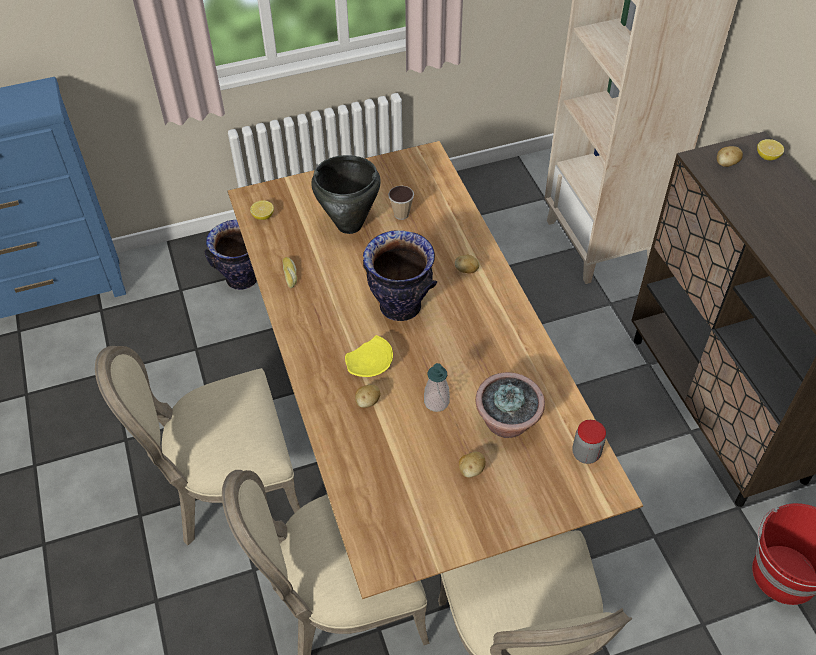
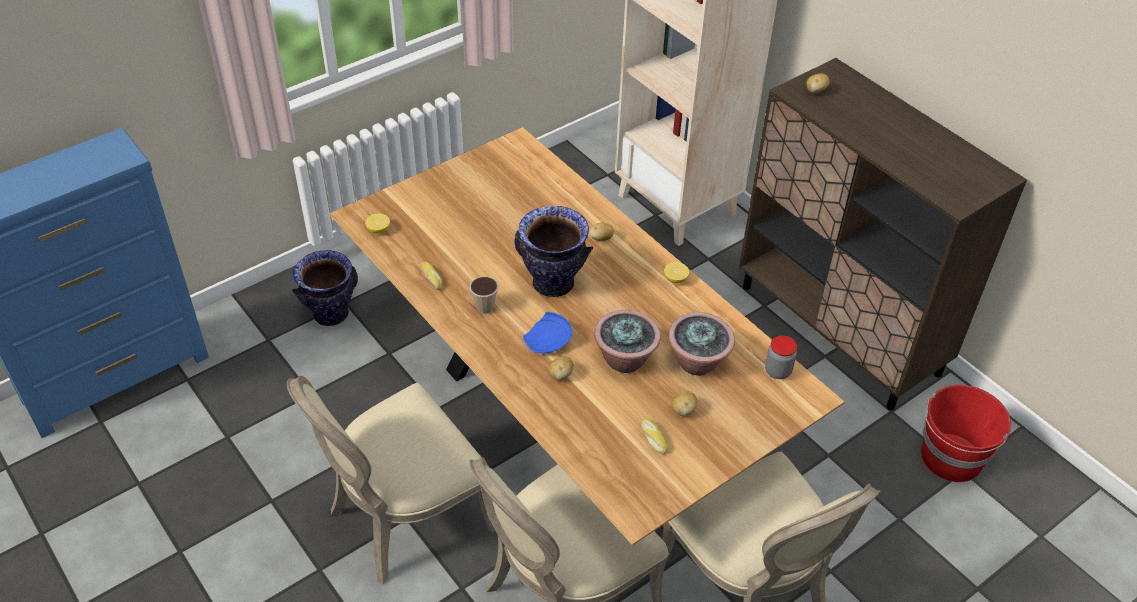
camera: 20 degrees left, 5 degrees down
(350, 225) = (470, 221): black cooking pot -> none
(370, 365) = (548, 342): yellow plate -> blue plate
(401, 214) = (516, 201): cup -> cup (485, 307)
(428, 492) = (653, 438): none -> bread
(436, 402) = (625, 359): soap dispenser -> potted plant
(767, 157) = (847, 79): lemon -> lemon (675, 279)

